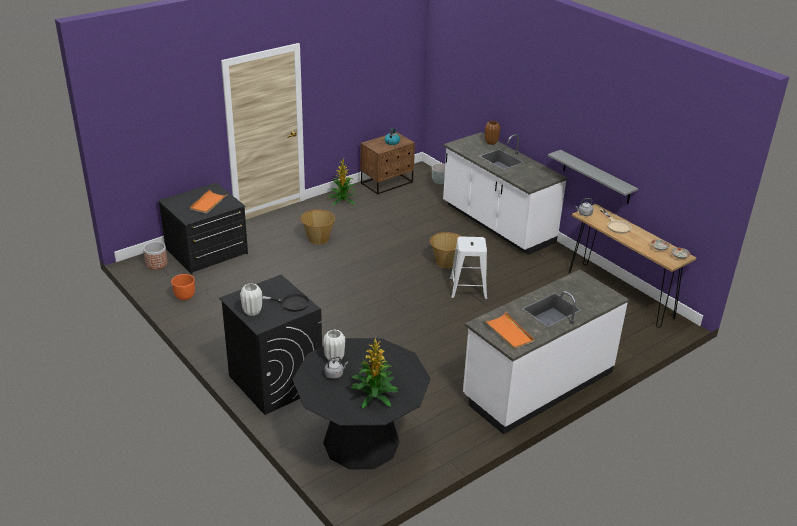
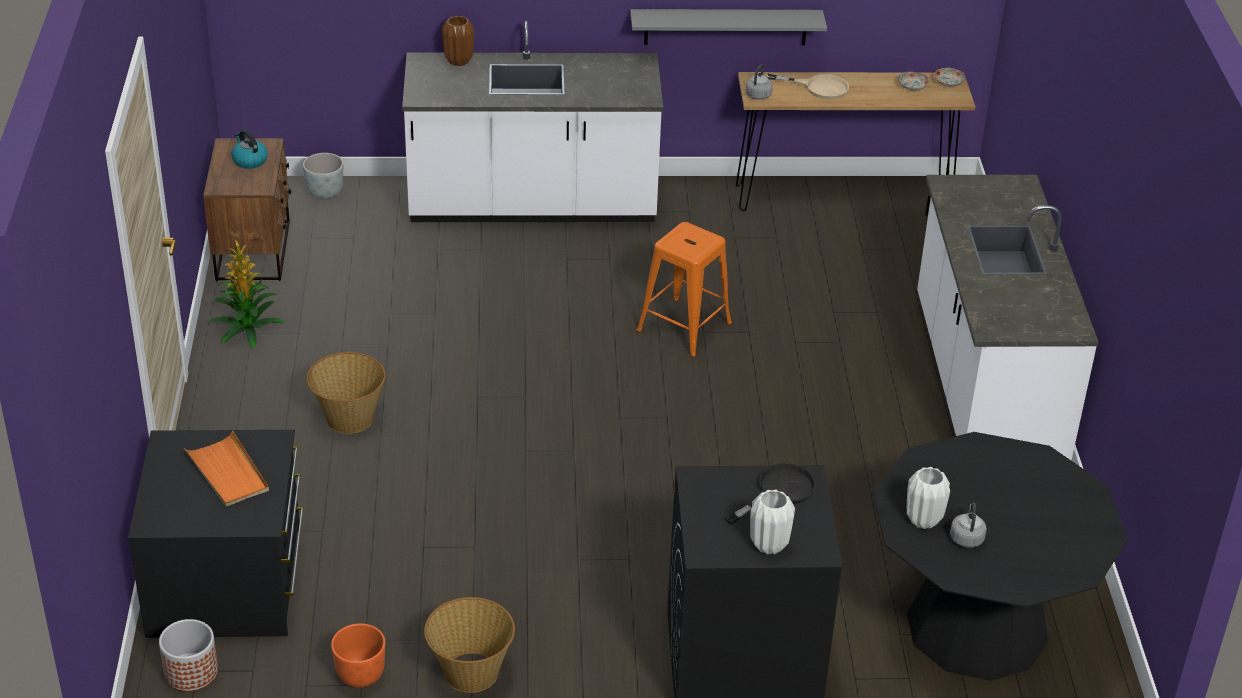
camera: 55 degrees left, 5 degrees up
(375, 395) = (1052, 519): potted plant -> none
(446, 262) = (587, 312): basket -> basket (470, 673)
(468, 288) = (684, 327): white stool -> orange stool
(508, 333) = (1033, 314): orange tray -> none

